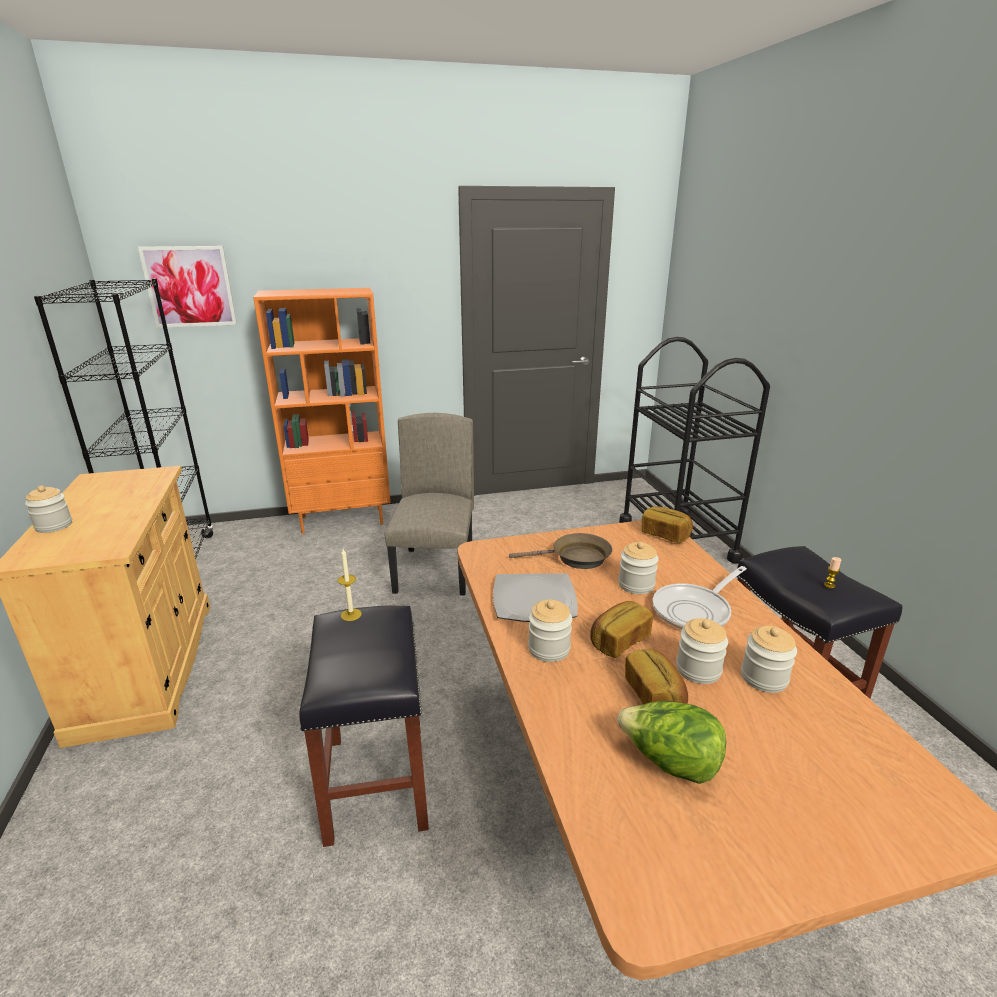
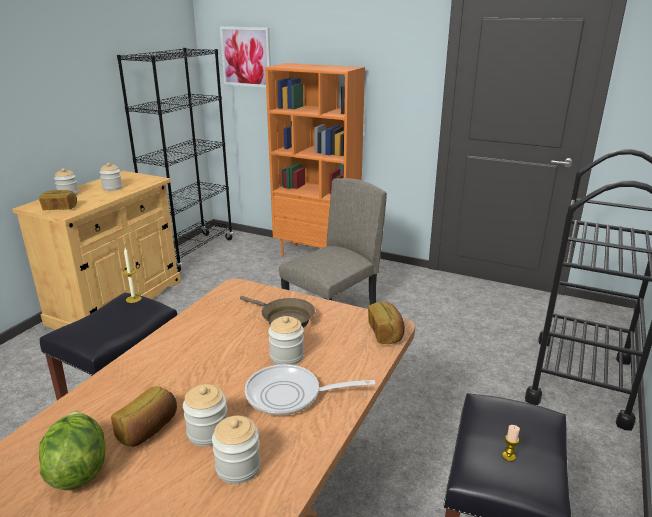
camera: 40 degrees right, 0 degrees up
(533, 600) = (204, 332): plate -> none
(549, 649) = (153, 365): jar -> jar (112, 188)
(618, 641) = (199, 384): bread -> bread (60, 208)

